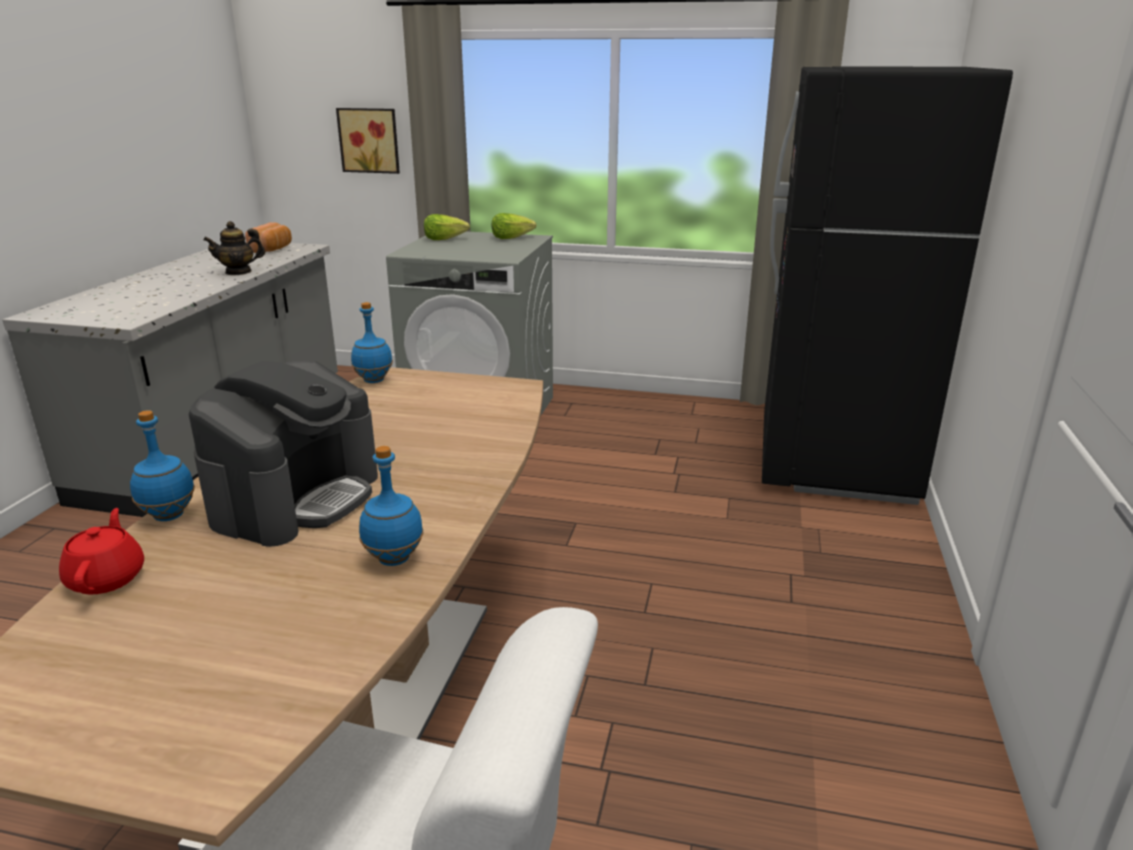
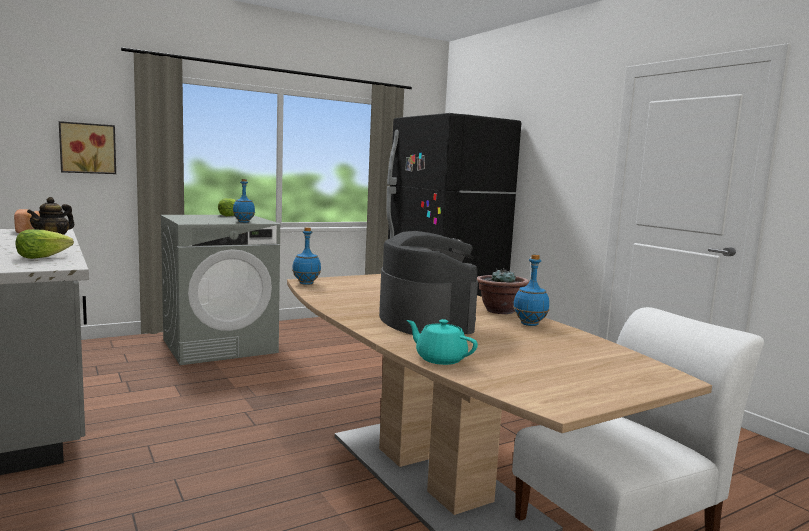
camera: 45 degrees left, 15 degrees down
(107, 578) = (440, 359): red teapot -> turquoise teapot
(170, 515) = (387, 338): blue bottle -> blue bottle (244, 222)
(444, 512) = (499, 311): none -> potted plant
(445, 239) = (187, 217): lettuce -> lettuce (42, 257)

